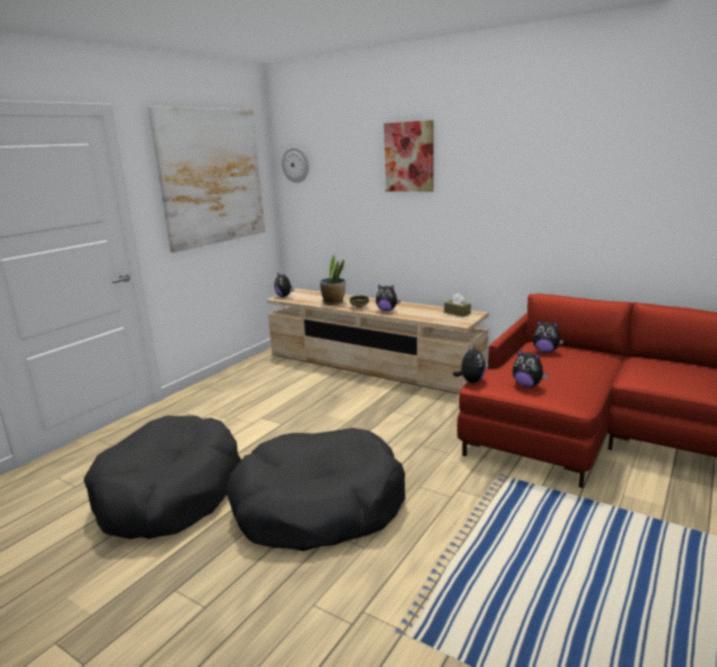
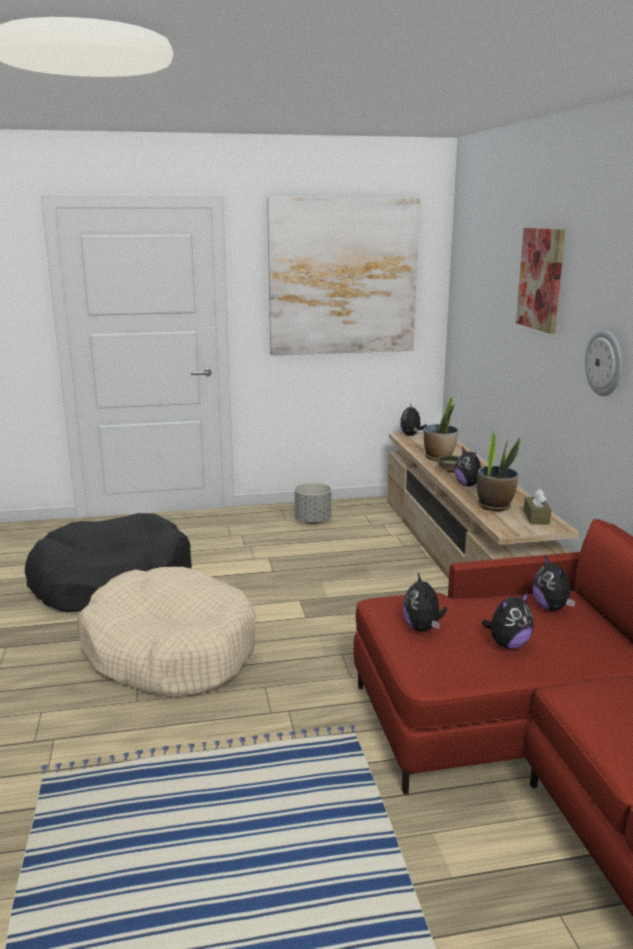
camera: 45 degrees right, 0 degrees up
(244, 384) = (313, 520): none -> grey planter
(296, 164) = (462, 270): wall clock -> wall clock (605, 363)
(318, 506) = (169, 651): black dog bed -> beige dog bed
(426, 315) = (495, 506): none -> potted plant
(471, 381) = (386, 596): plush toy -> plush toy (508, 644)

